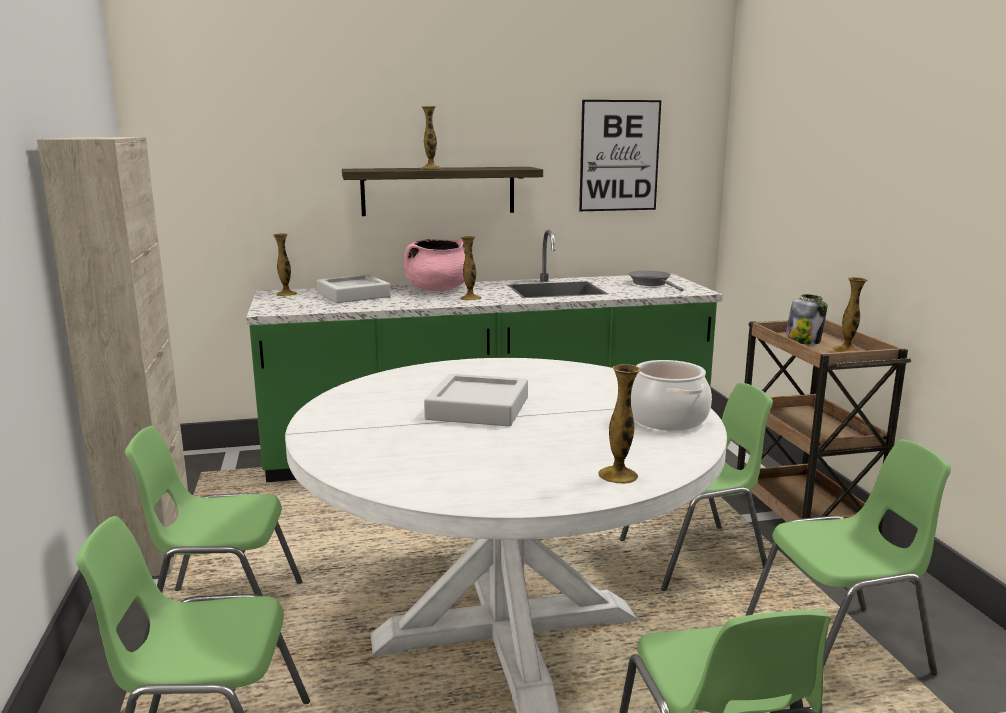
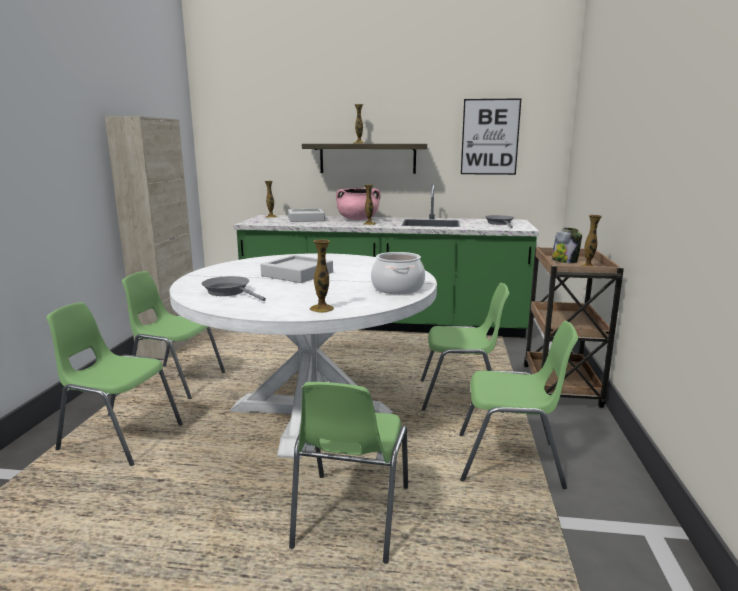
camera: 20 degrees right, 0 degrees up
(422, 462) = (229, 292): none -> grey frying pan

